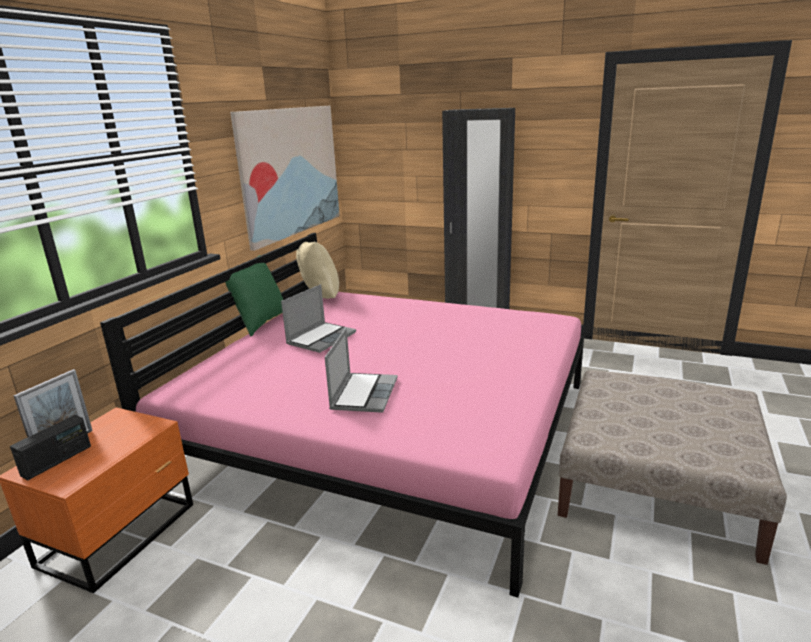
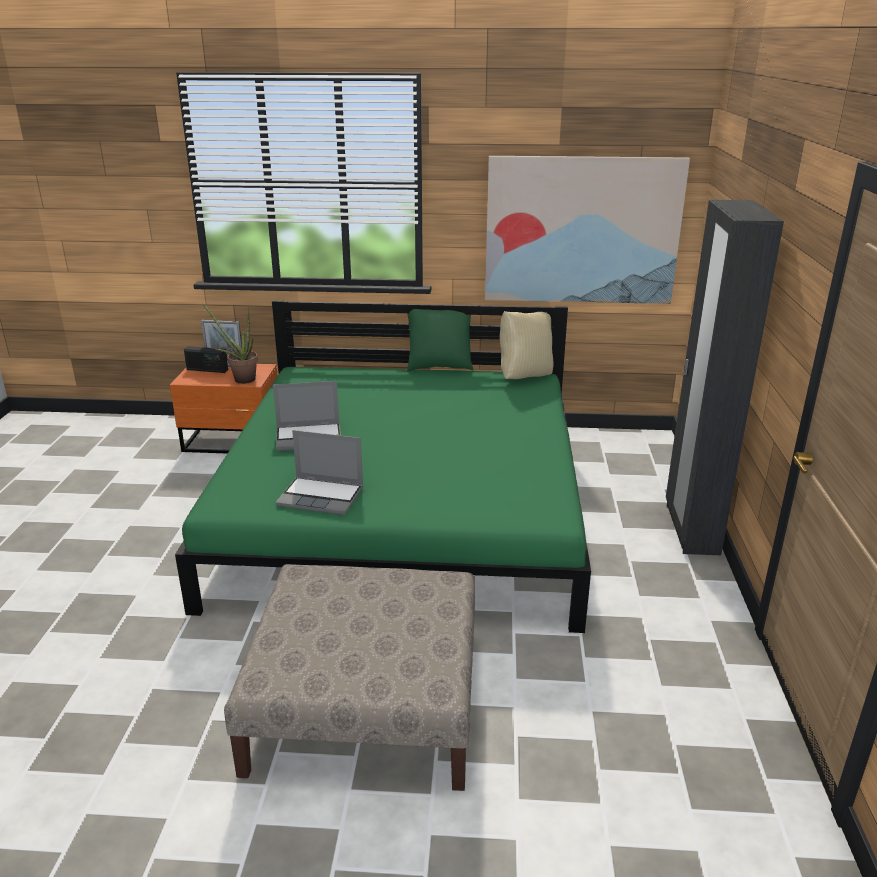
camera: 70 degrees right, 5 degrees up
(131, 434) = (240, 379): none -> potted plant
(321, 338) = (414, 398): laptop -> laptop (322, 496)
(387, 428) = (405, 510): pink bed -> green bed

